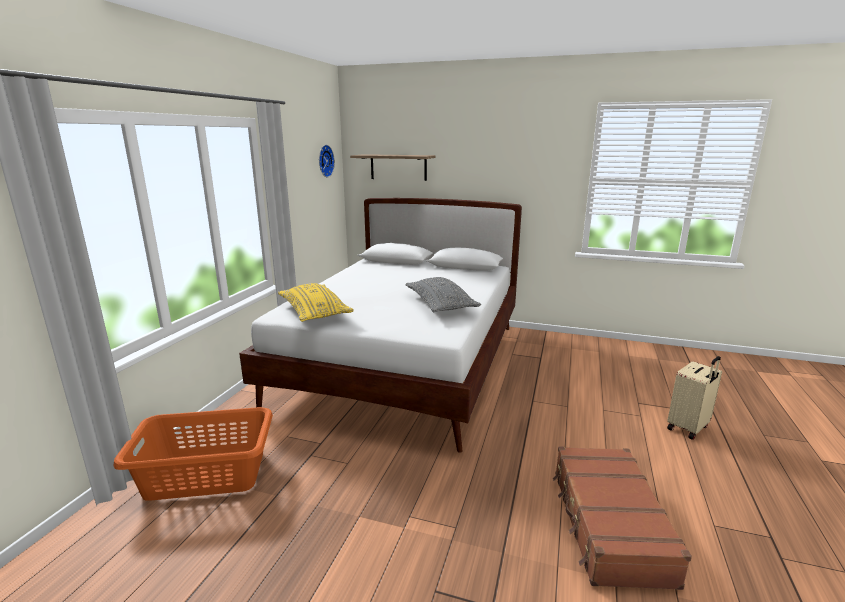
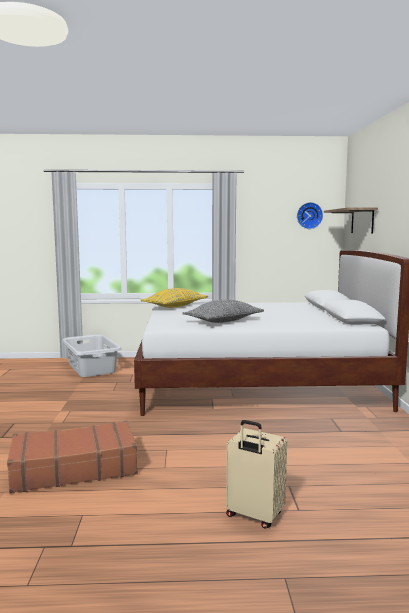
camera: 70 degrees right, 10 degrees down
(206, 473) = (92, 368): orange laundry basket -> grey laundry basket

